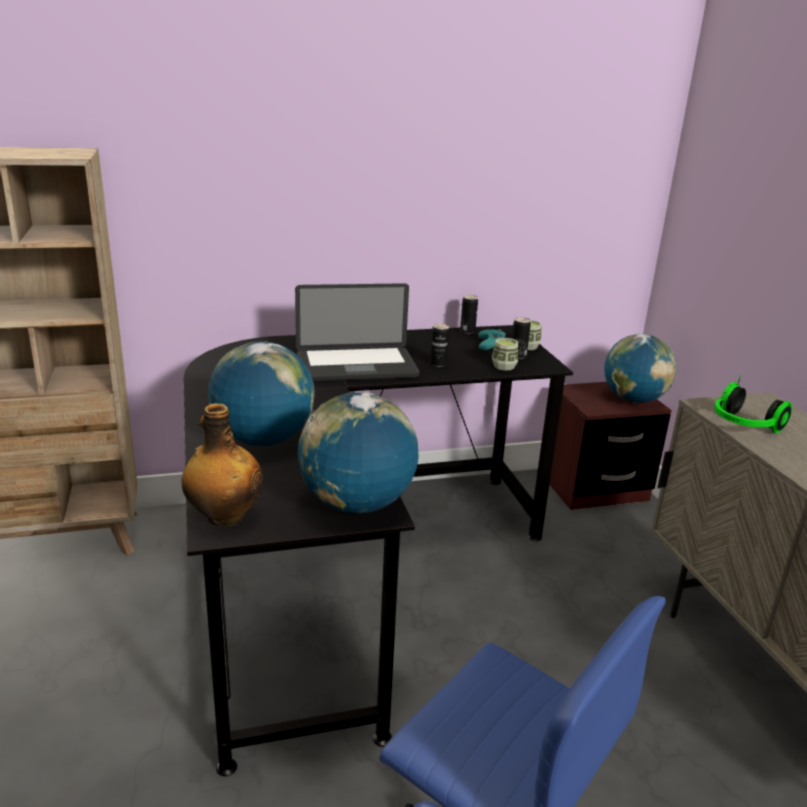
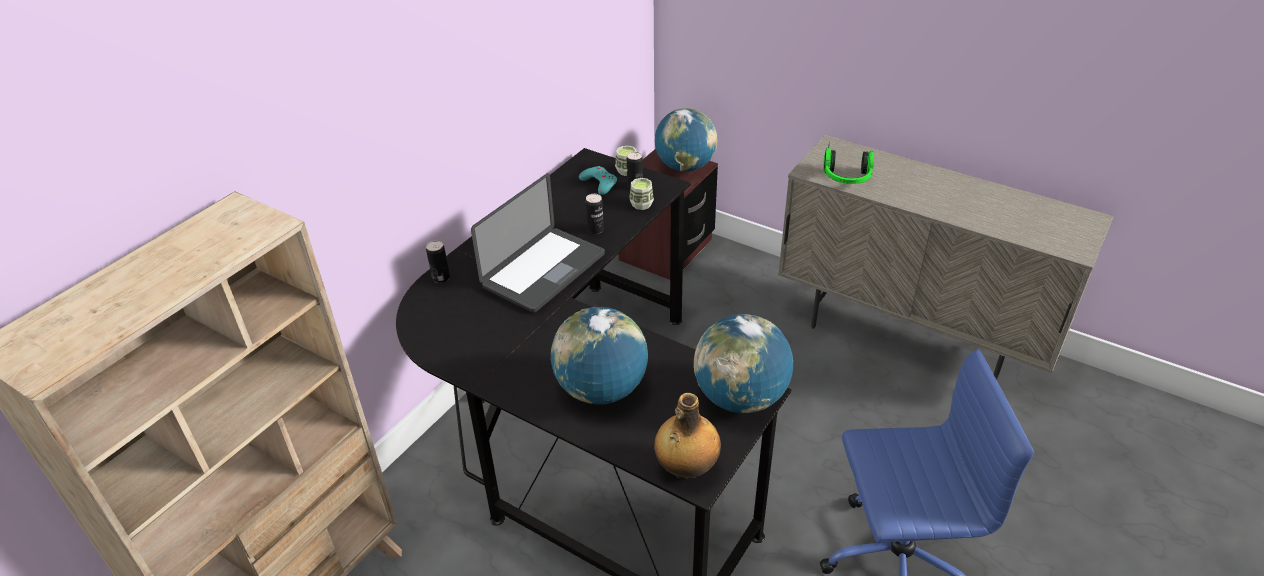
camera: 40 degrees left, 15 degrees up
(467, 331) = (561, 177): can -> can (441, 278)

